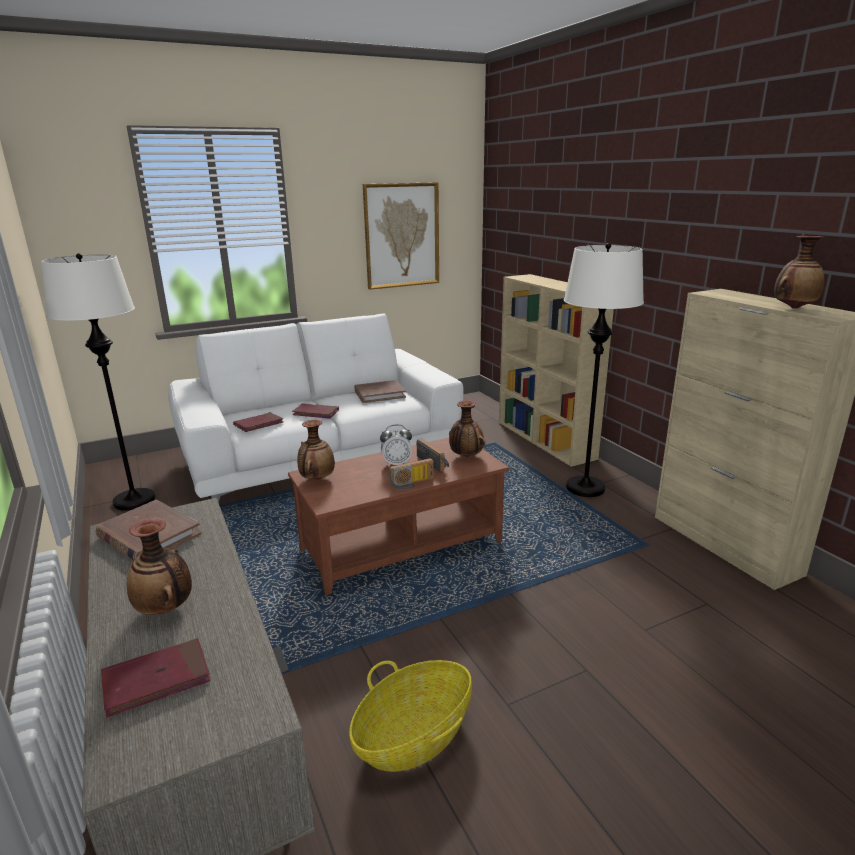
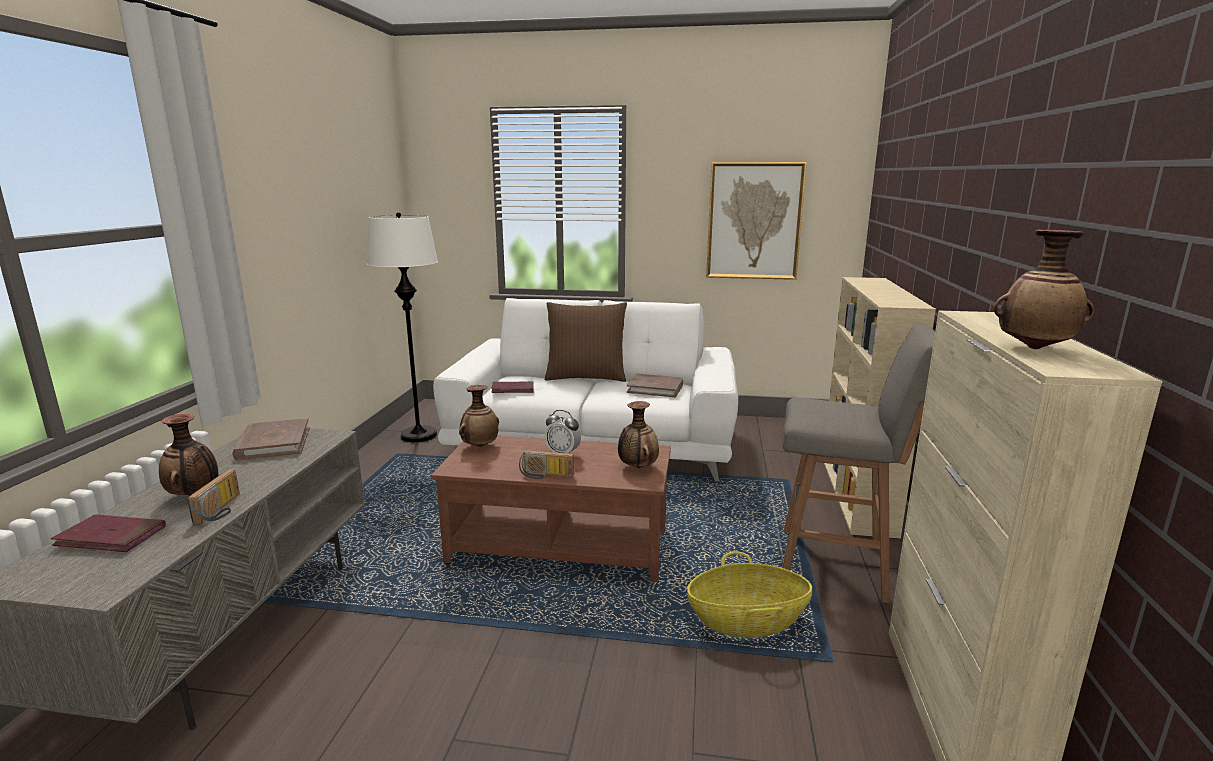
camera: 35 degrees right, 5 degrees down
(306, 398) = (586, 377): none -> brown pillow
(316, 413) = (571, 392): red book -> none
(414, 736) = (350, 716): basket -> basket (747, 620)
(434, 463) = (597, 464): radio -> radio (222, 510)
(585, 488) = (837, 564): white floor lamp -> grey stool

